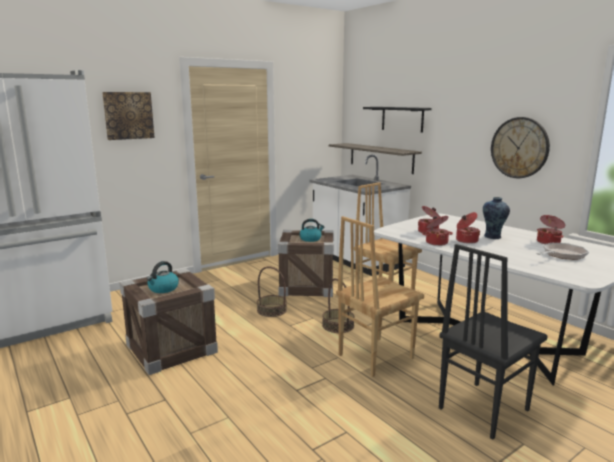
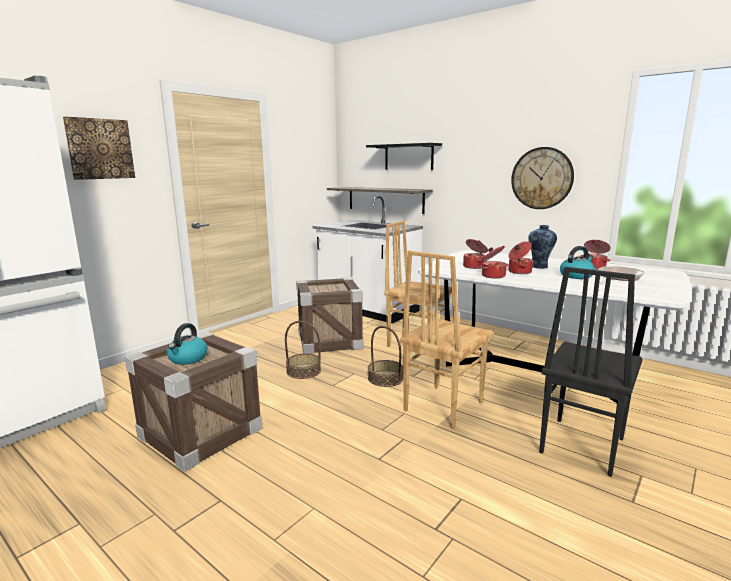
camera: 15 degrees left, 0 degrees up
(310, 239) = (331, 288): kettle -> kettle (576, 276)

